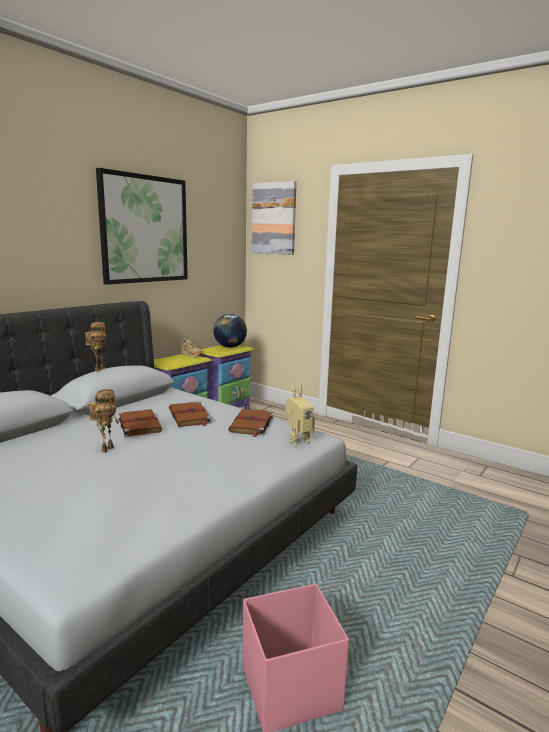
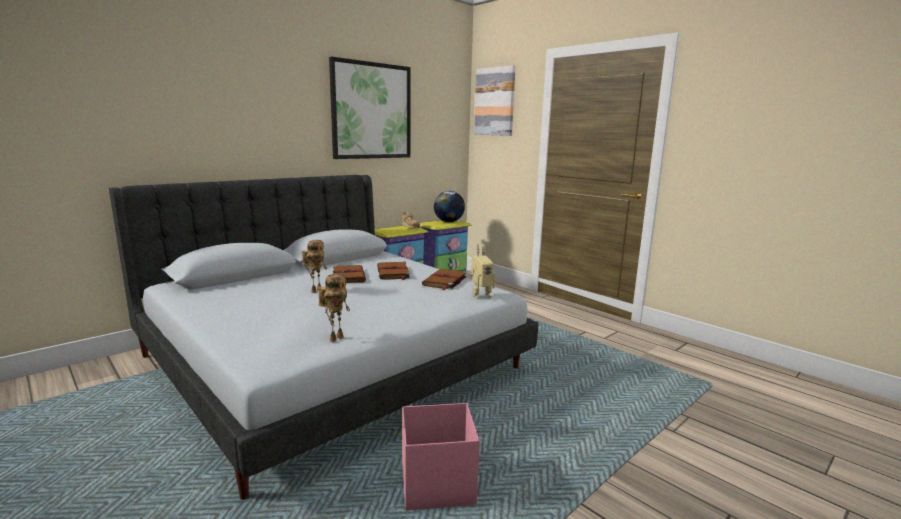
camera: 10 degrees right, 0 degrees up
(99, 369) = (322, 230): toy robot -> toy robot (336, 338)

